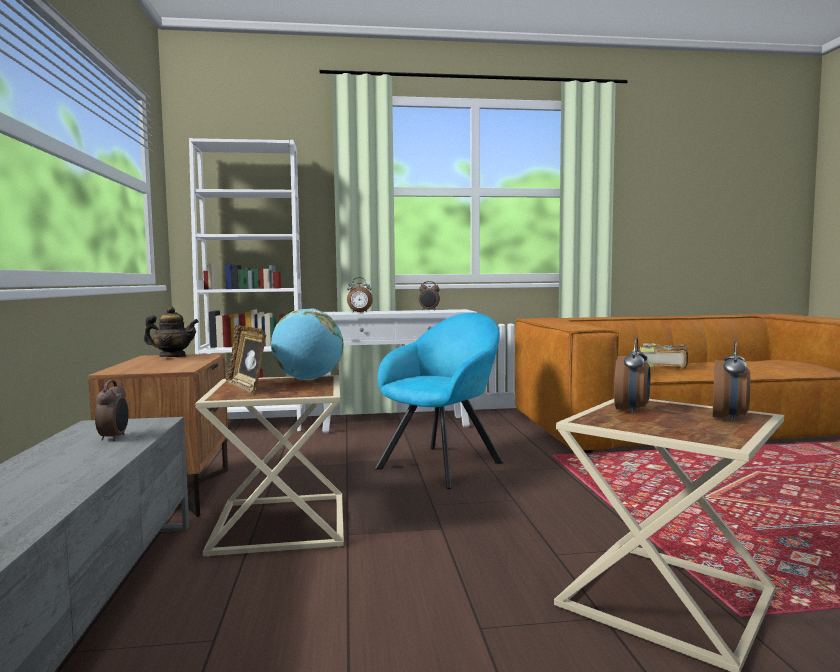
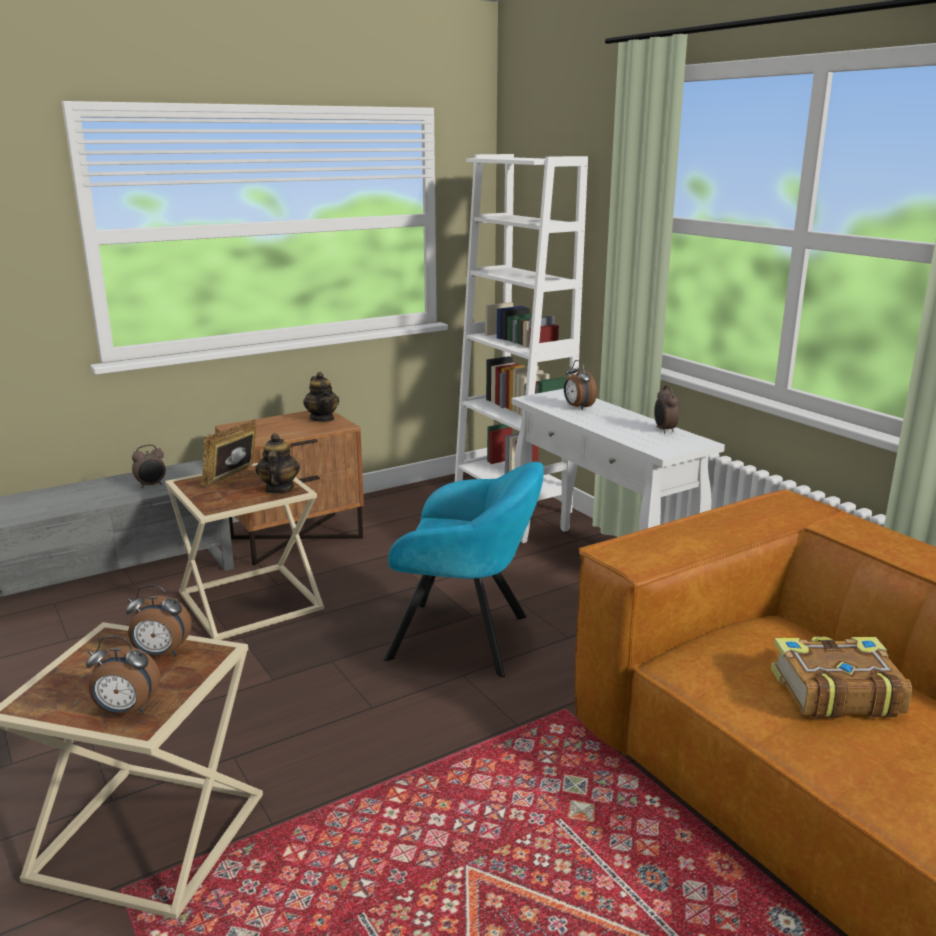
camera: 65 degrees right, 15 degrees up
(308, 379) = (278, 489): globe -> teapot

